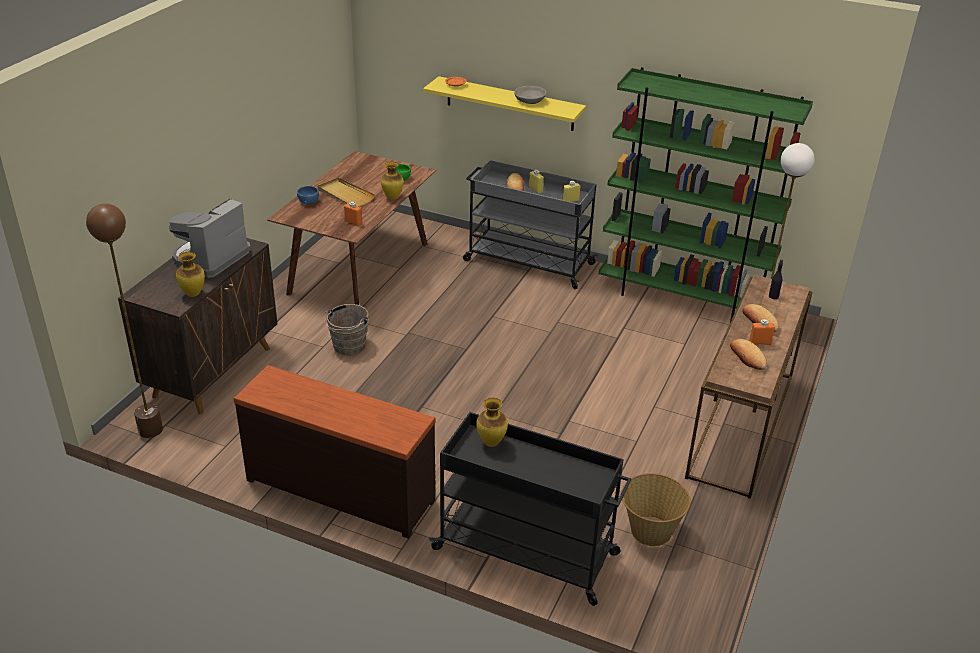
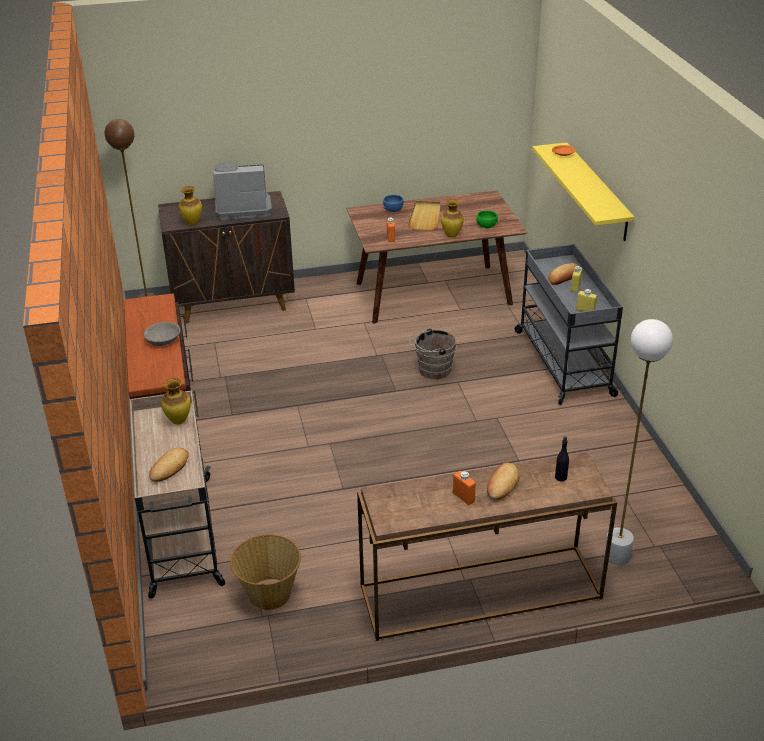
camera: 55 degrees right, 0 degrees up
(347, 347) = (328, 339): brown bucket -> brown bucket (432, 370)
(528, 552) = (181, 536): black cart -> beige cart
(530, 101) = (593, 191): grey bowl -> grey bowl (163, 340)
(682, 298) = (640, 471): green bookcase -> none
(747, 357) = (428, 498): bread -> bread (169, 467)

